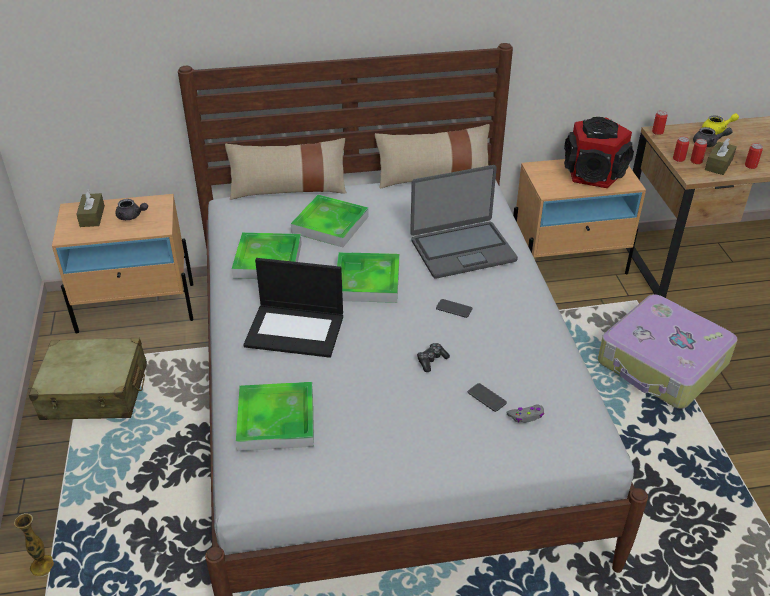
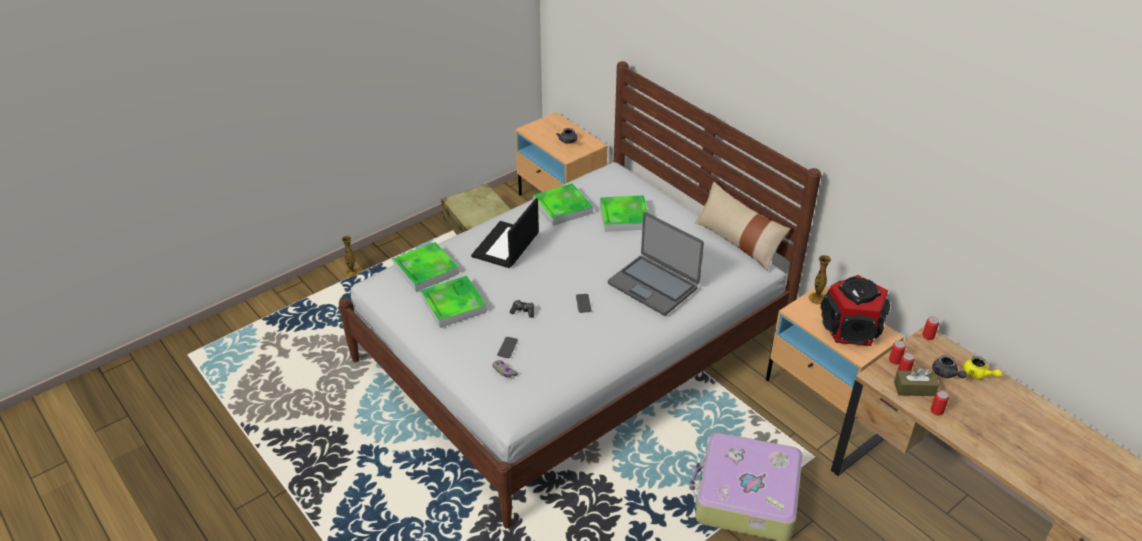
camera: 60 degrees right, 0 degrees up
(92, 216) = (554, 128): brown tissue box -> none
(288, 189) = (651, 185): beige pillow -> none
(296, 330) = (506, 246): laptop -> laptop turned 45 degrees clockwise
(367, 281) = (578, 255): tray -> tray (454, 304)
(540, 173) = (817, 298): none -> vase

